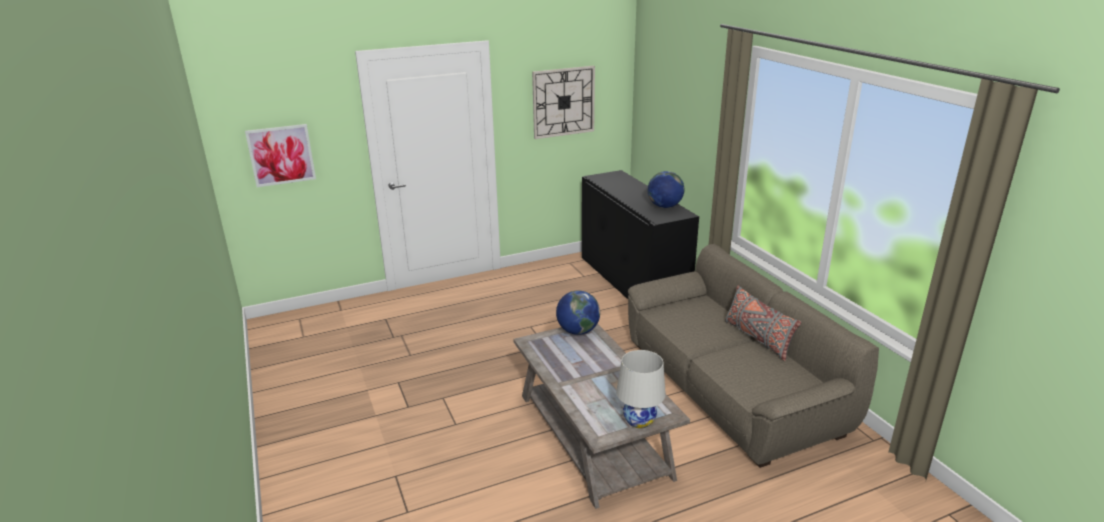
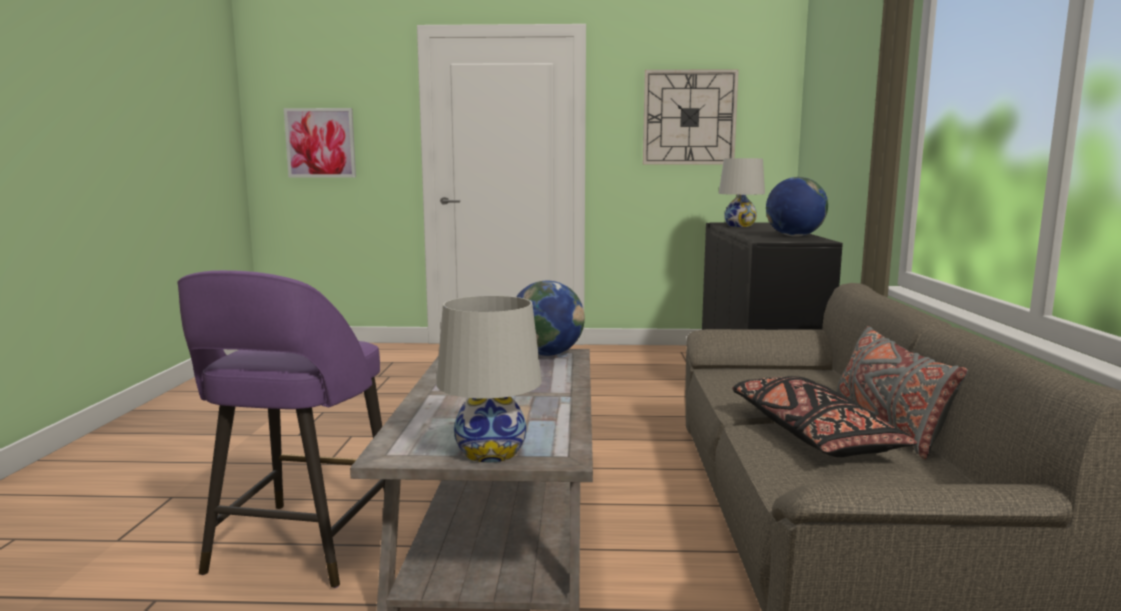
camera: 25 degrees right, 15 degrees down
(510, 481) = (301, 546): none -> purple stool
(612, 184) = (740, 226): none -> white table lamp
(733, 357) = (811, 434): none -> black pillow

